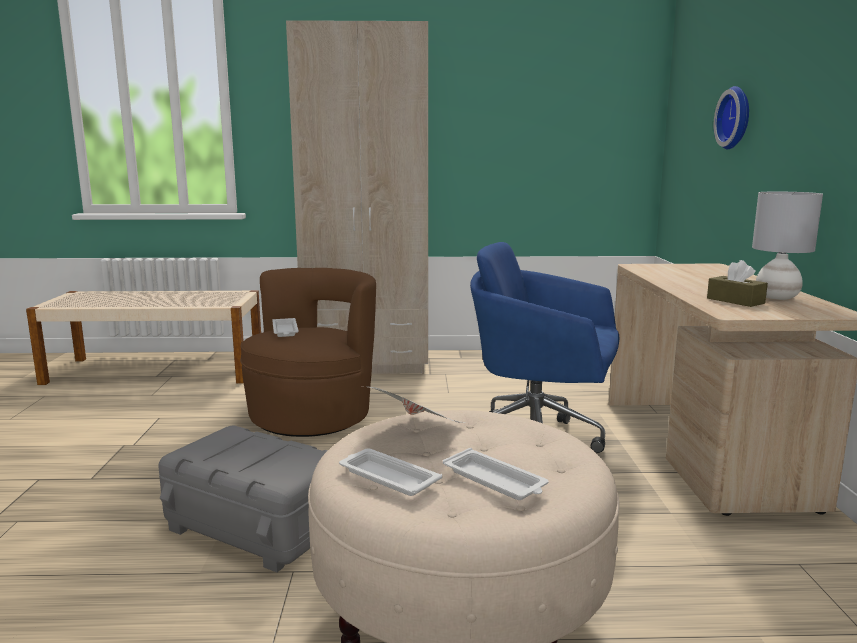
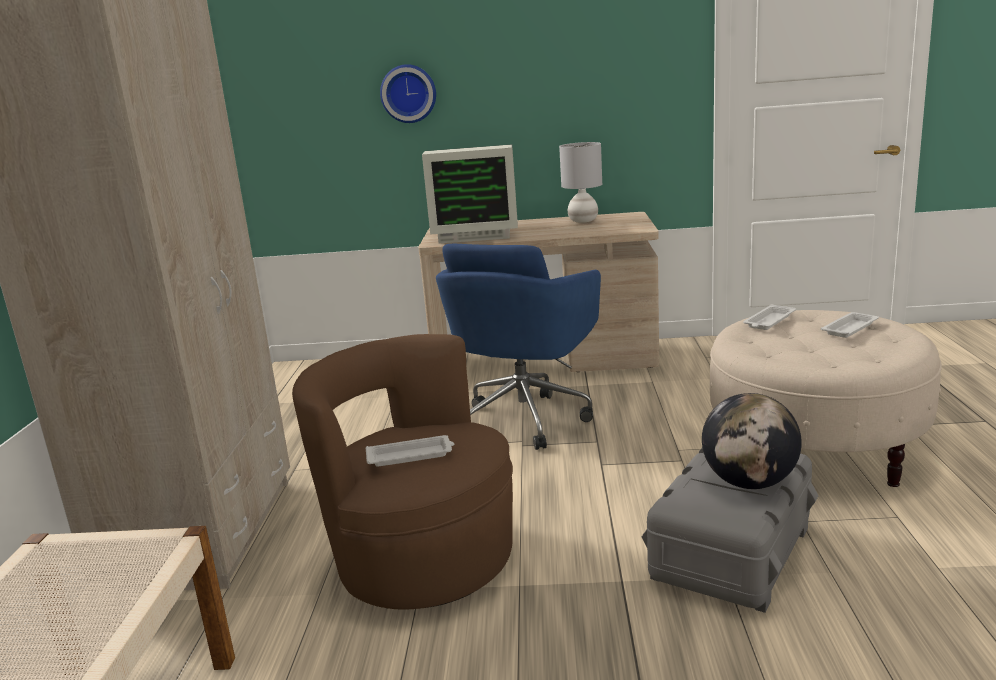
camera: 85 degrees left, 5 degrees up
(241, 459) = (749, 483): none -> globe
(387, 477) = (870, 352): white tray -> white tray (768, 321)
(416, 432) = (784, 350): newspaper -> none
(686, 272) = (475, 233): none -> monitor
(735, 301) = (596, 227): brown tissue box -> none

